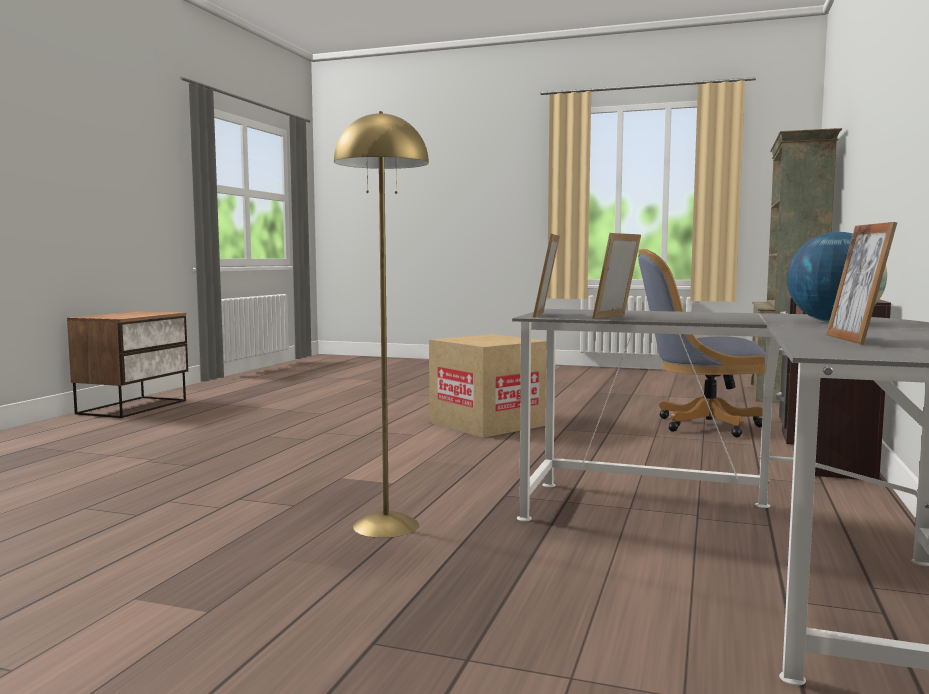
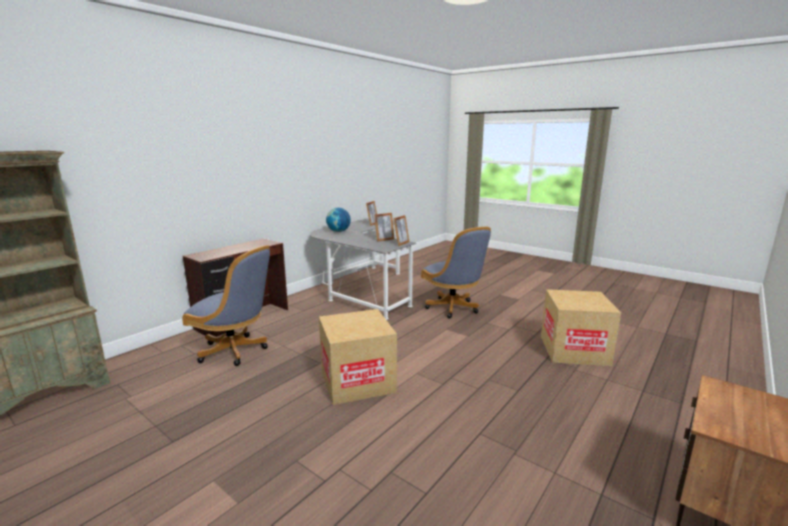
camera: 160 degrees left, 10 degrees up
(118, 480) = (574, 350): none -> cardboard box
(386, 525) = (454, 310): yellow floor lamp -> blue office chair

